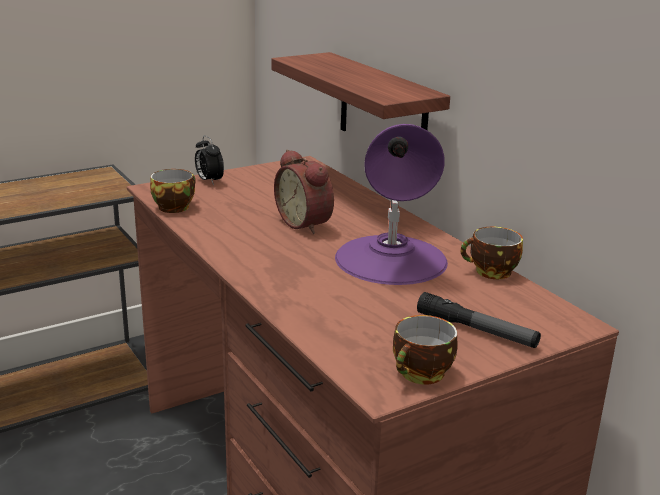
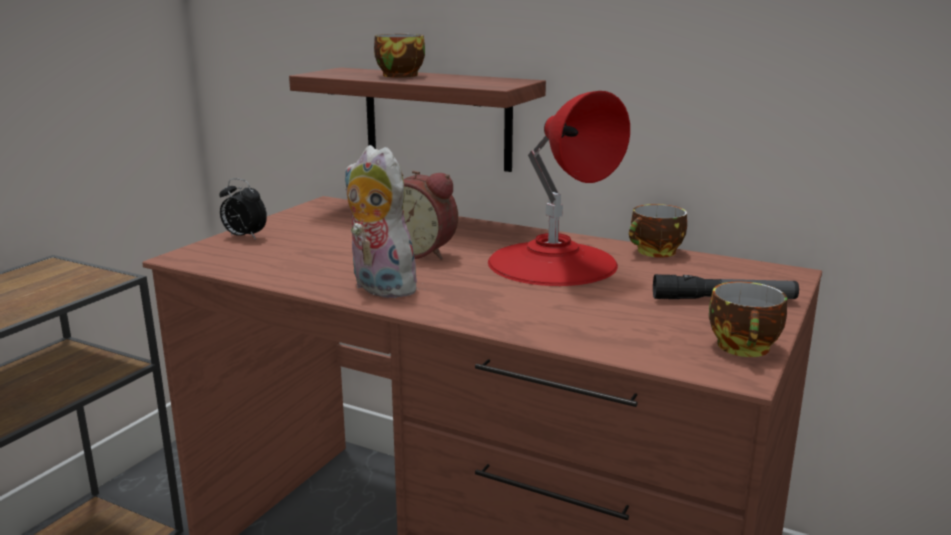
camera: 30 degrees left, 5 degrees down
(174, 206) = (240, 268): cup -> cup (399, 75)
(238, 246) = (378, 288): none -> plush toy
(391, 259) = (553, 263): purple table lamp -> red table lamp

